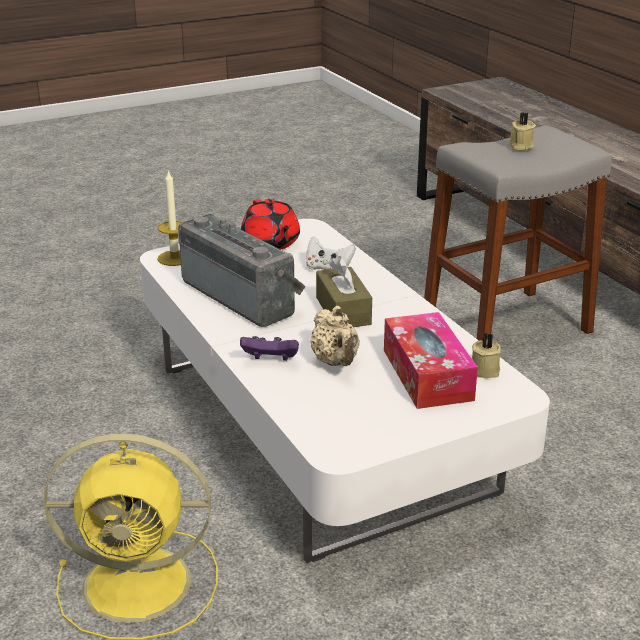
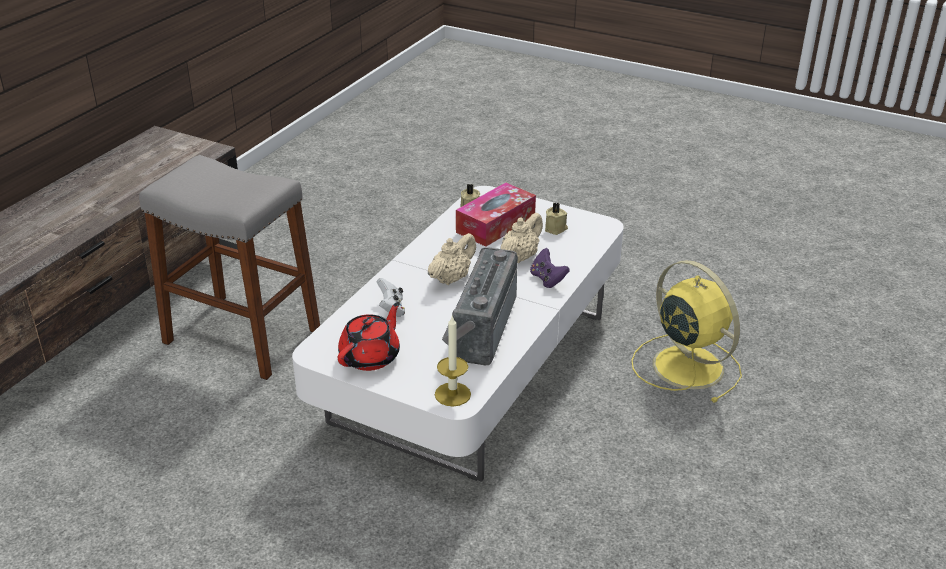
camera: 125 degrees left, 5 degrees up
(343, 311) = (451, 278): brown tissue box -> beige teapot
(520, 146) = (219, 185): beige candle -> beige candle (556, 229)

